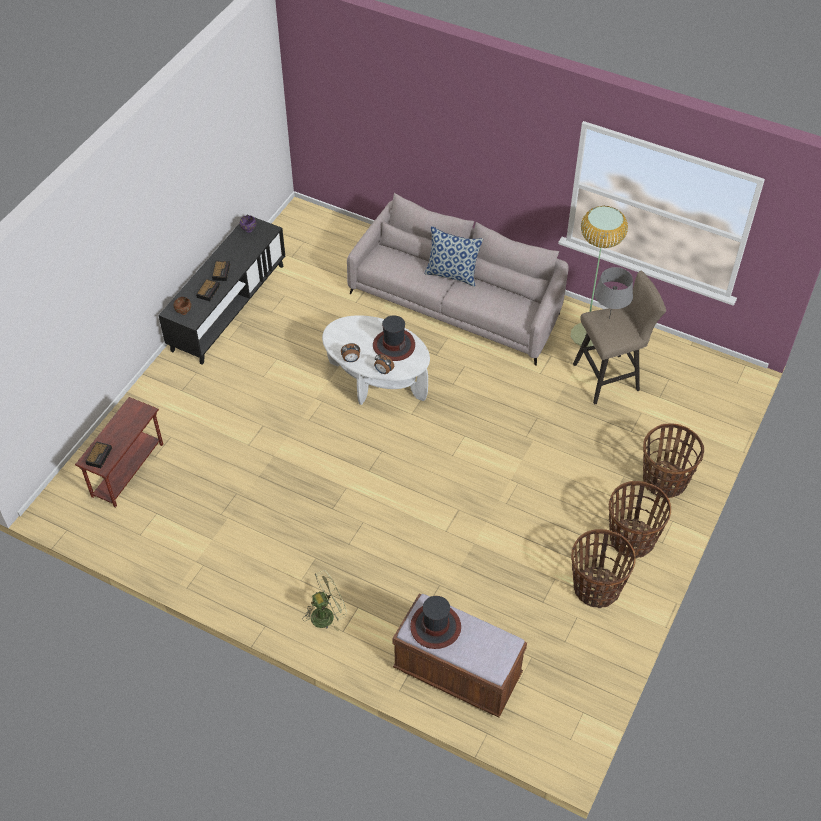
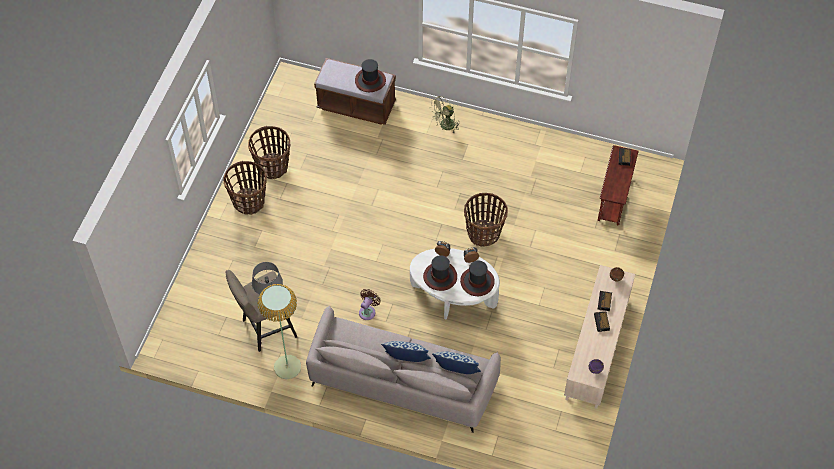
camera: 170 degrees right, 5 degrees up
(228, 307) = (596, 348): black tv stand -> beige tv stand
(350, 333) = (477, 282): none -> hat
(399, 257) = (456, 372): none -> pillow
(484, 379) = (368, 311): none -> brown fan
(664, 481) = (224, 247): basket -> basket (483, 233)

